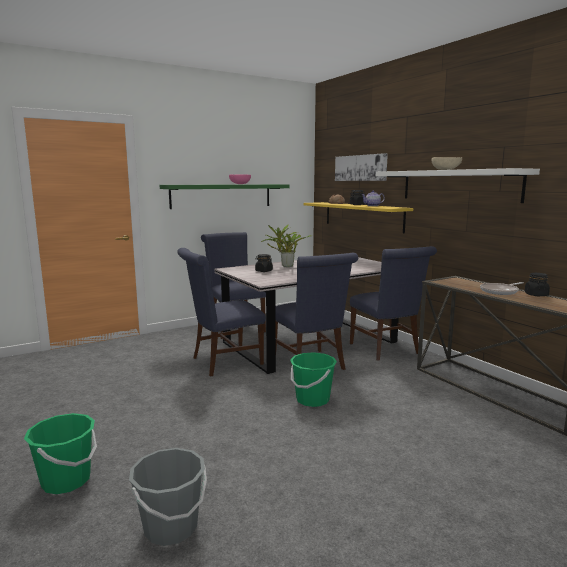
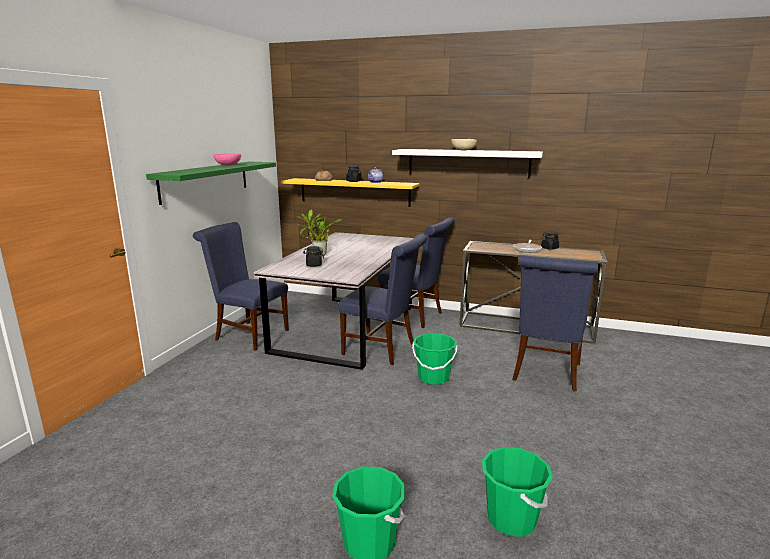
camera: 40 degrees left, 5 degrees up
(171, 527) = (511, 519): grey bucket -> green bucket
(222, 362) = (302, 374): blue chair -> blue chair (546, 374)
(360, 168) = (348, 143): picture -> none

